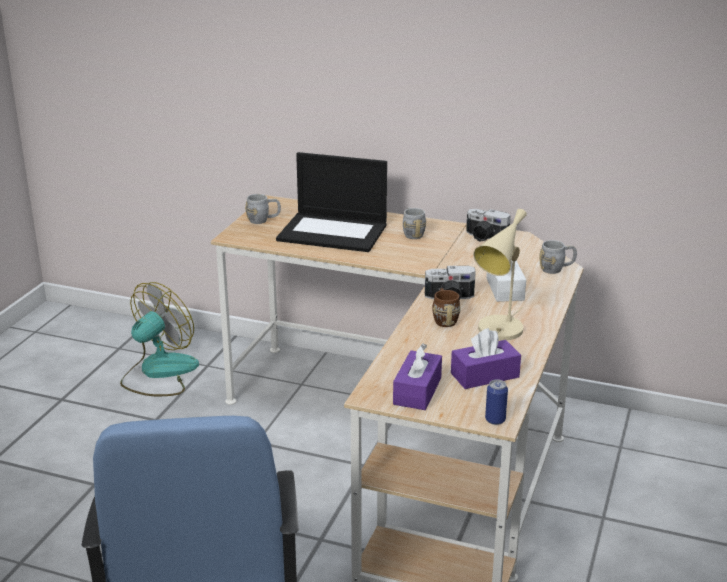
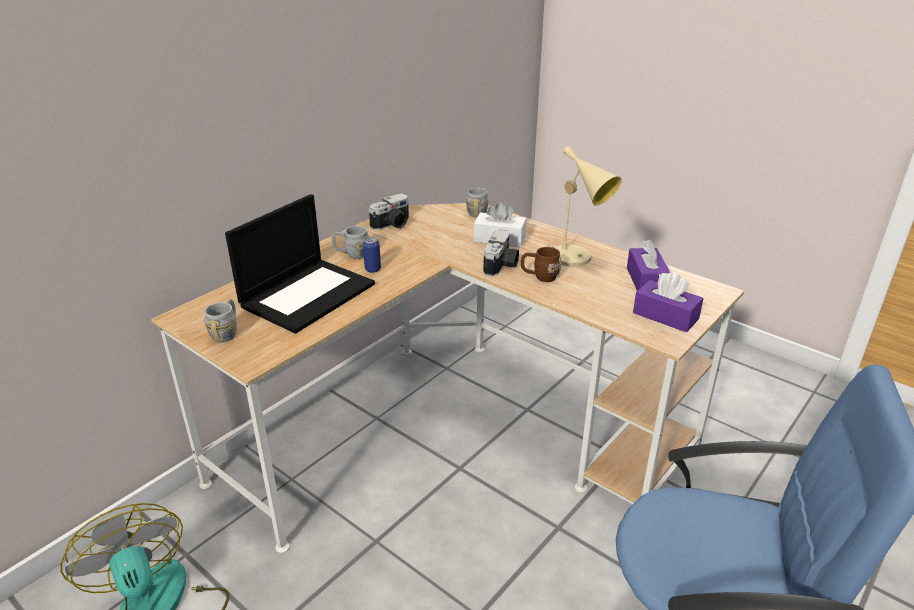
camera: 70 degrees left, 5 degrees up
(495, 420) = (718, 292): can -> can (373, 269)

